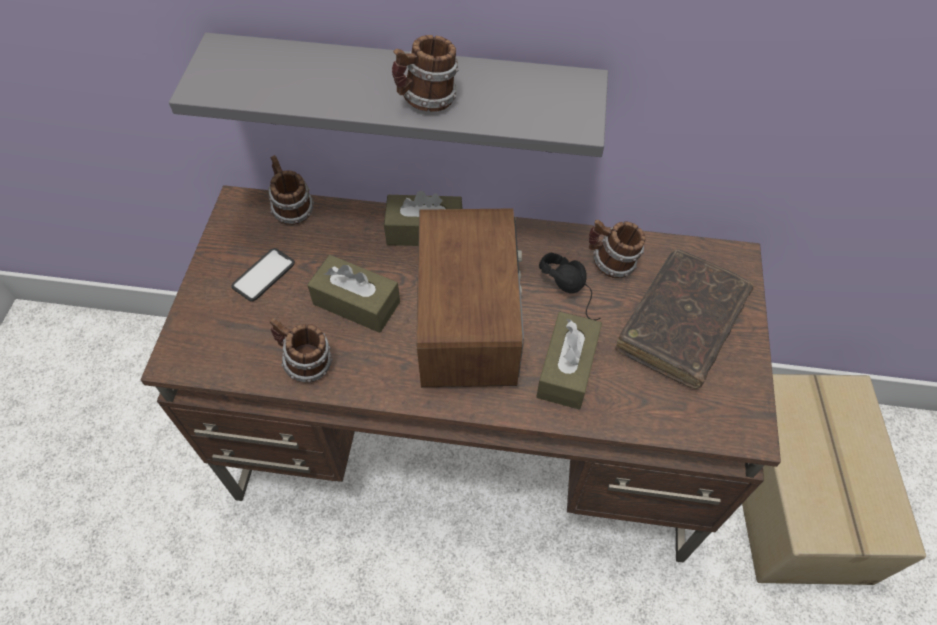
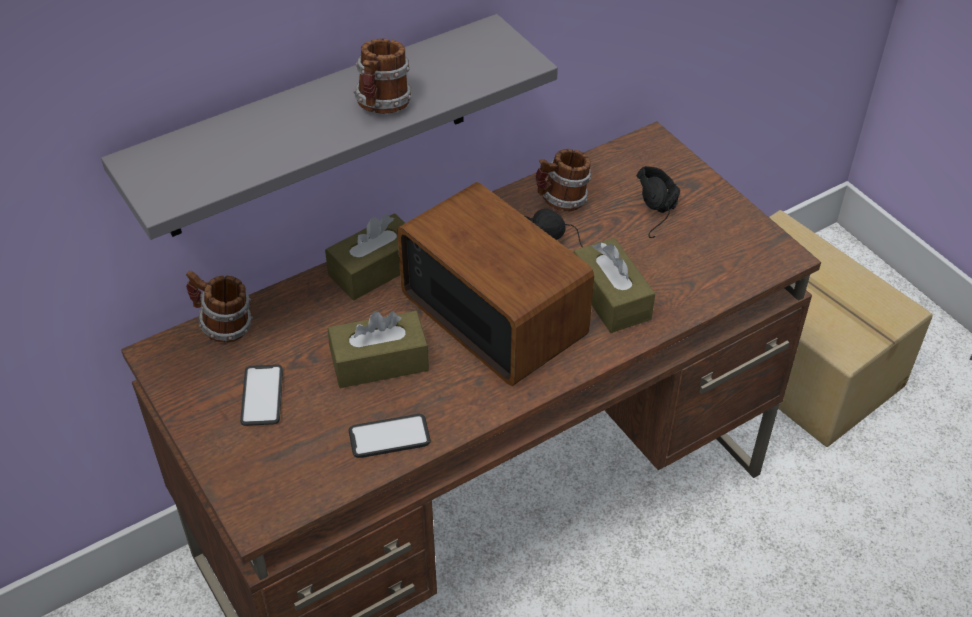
camera: 40 degrees left, 10 degrees down
(306, 363) = (389, 437): mug -> phone
(680, 325) = (661, 214): brown book -> black headphones

